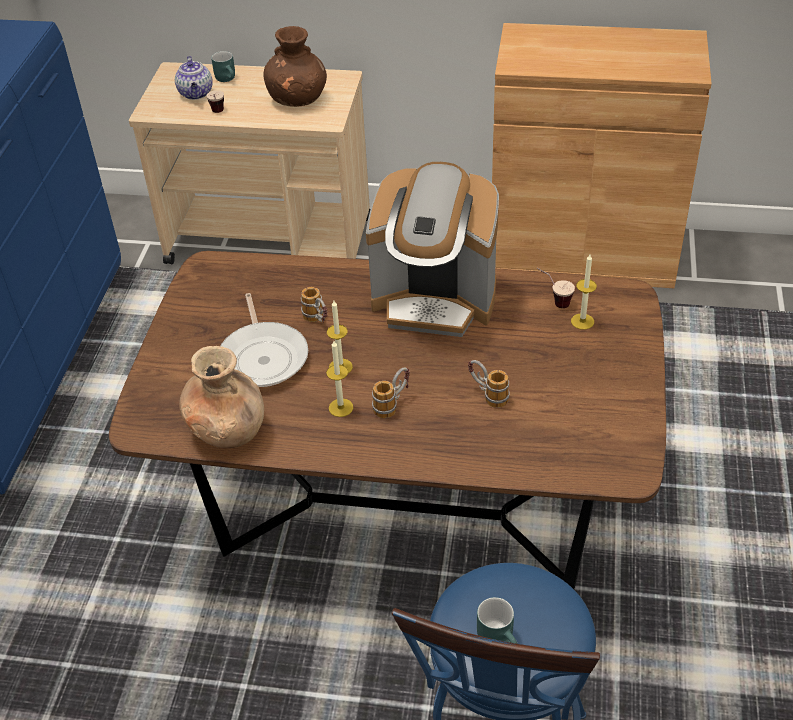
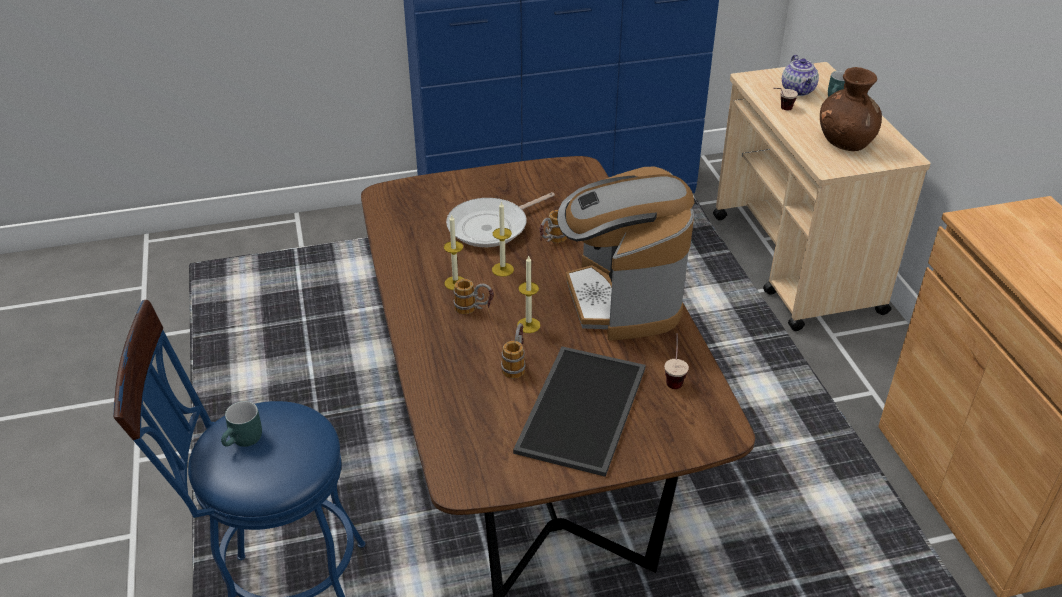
camera: 65 degrees right, 5 degrees down
(196, 94) = (798, 91): teapot -> teapot turned 60 degrees counterclockwise
(228, 431) = (402, 235): brown vase -> none
(571, 368) = (584, 411): none -> tray
(582, 321) = (657, 404): candle -> candle (528, 325)

